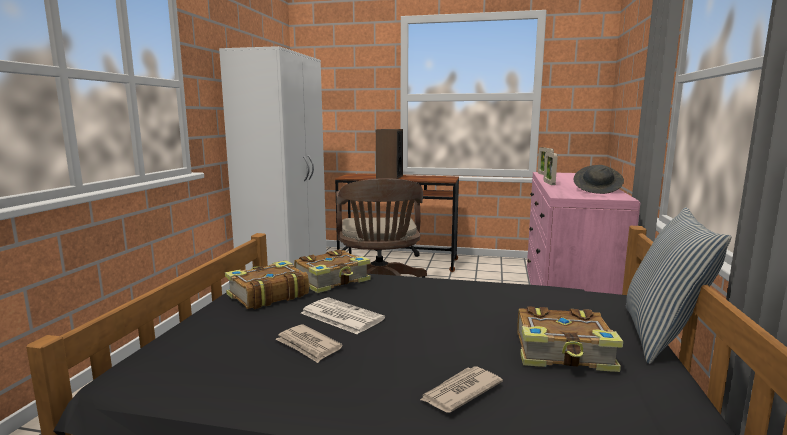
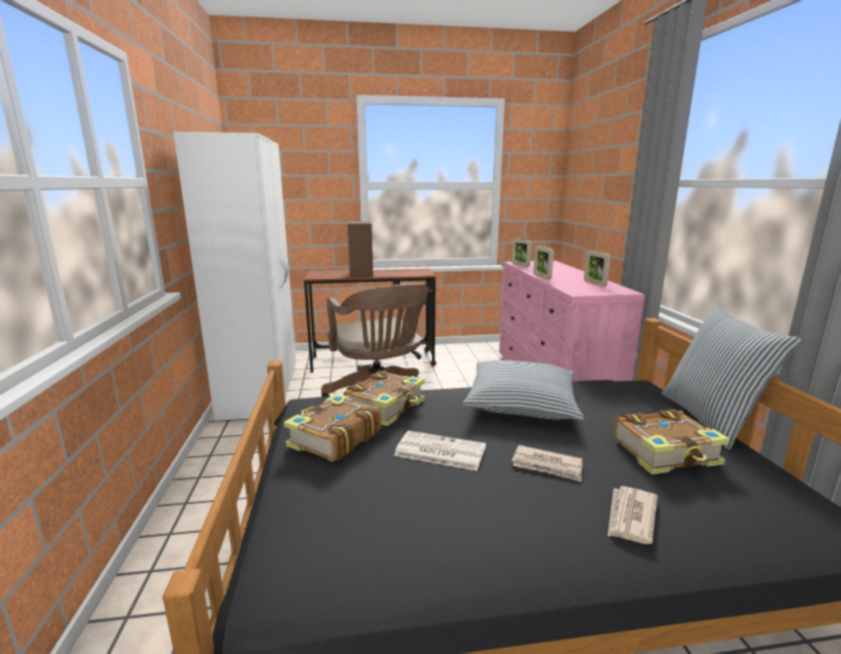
camera: 20 degrees left, 5 degrees up
(308, 346) = (444, 496): newspaper -> newspaper (547, 466)
(459, 293) = (521, 402): none -> pillow
(597, 190) = (594, 283): grey hat -> picture frame

